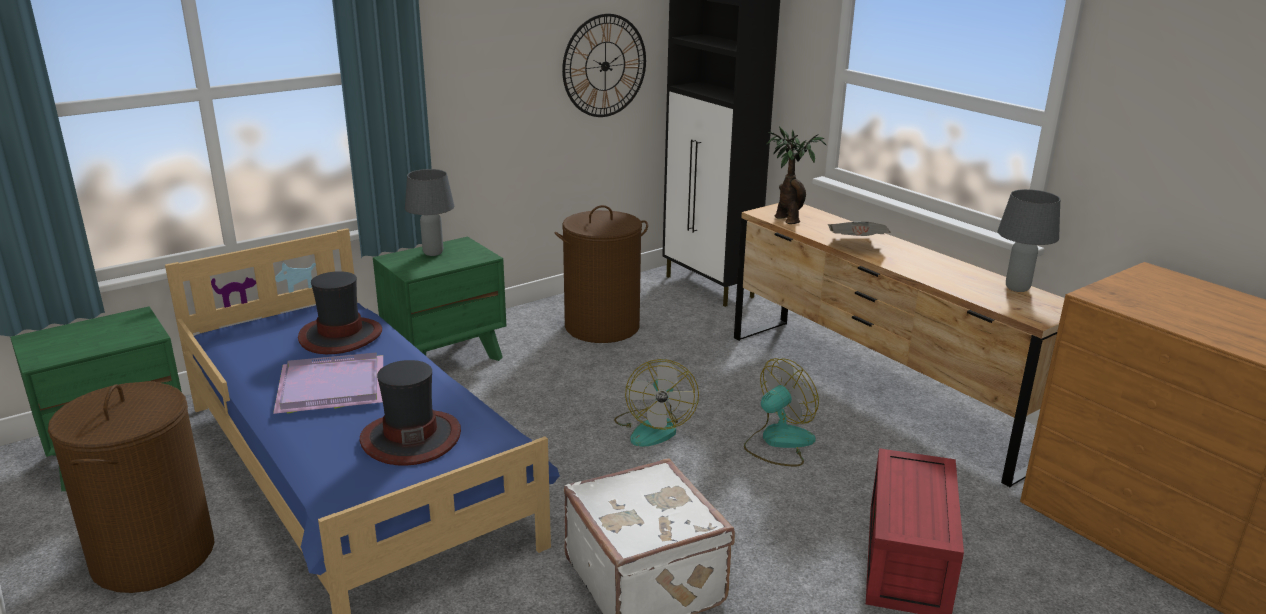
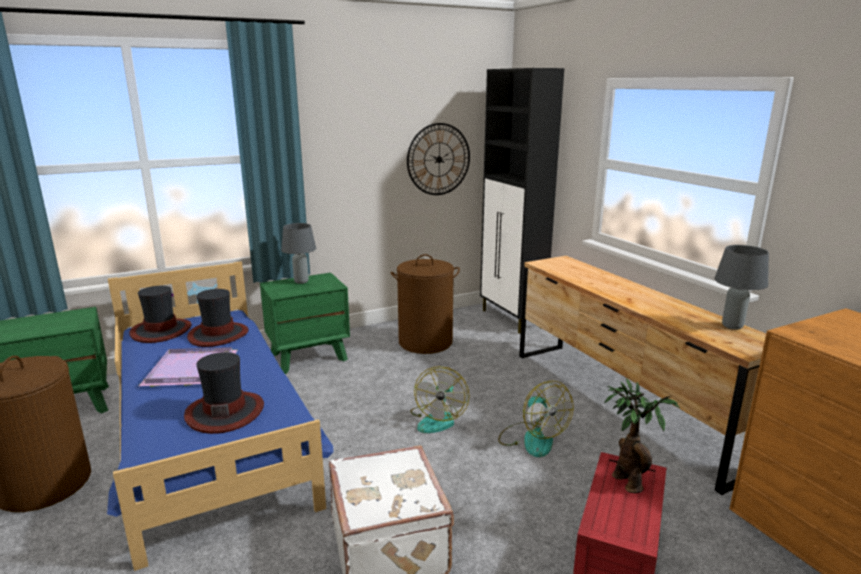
camera: 10 degrees right, 5 degrees down
(253, 335) = (161, 331): none -> hat
(778, 442) = (532, 439): fan -> fan turned 90 degrees clockwise
(786, 219) = (556, 268): potted plant -> potted plant (626, 480)
(856, 245) = (605, 288): newspaper -> none

